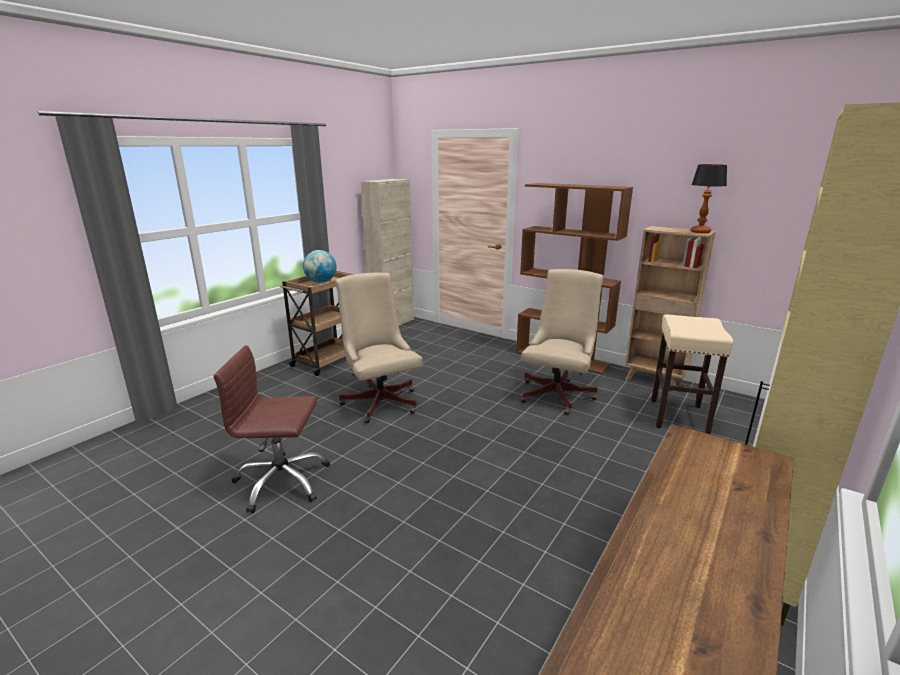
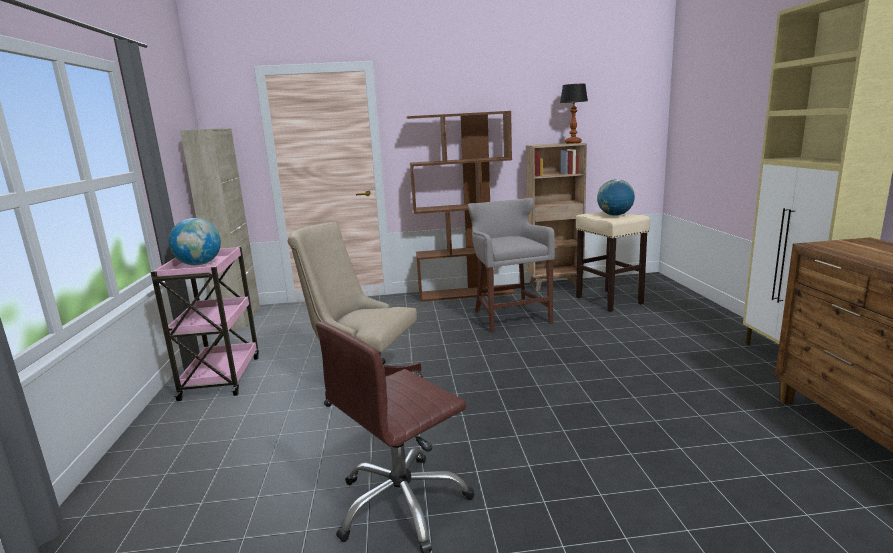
camera: 40 degrees left, 5 degrees down
(328, 360) = (222, 376): brown cart -> pink cart
(558, 393) = (509, 316): beige office chair -> grey stool
(699, 326) = (615, 215): none -> globe

